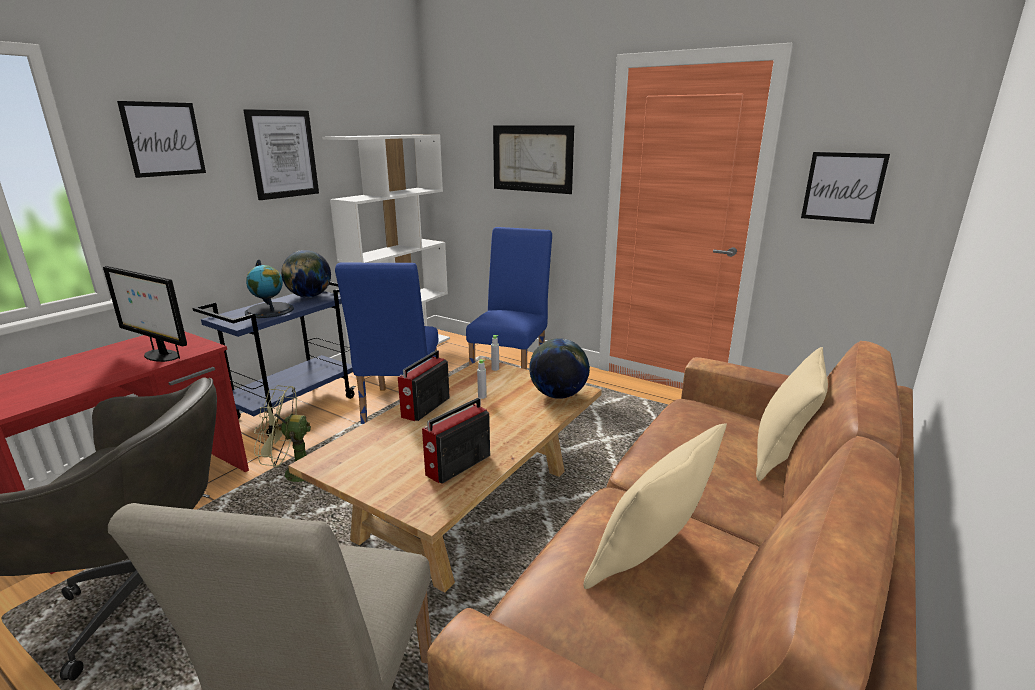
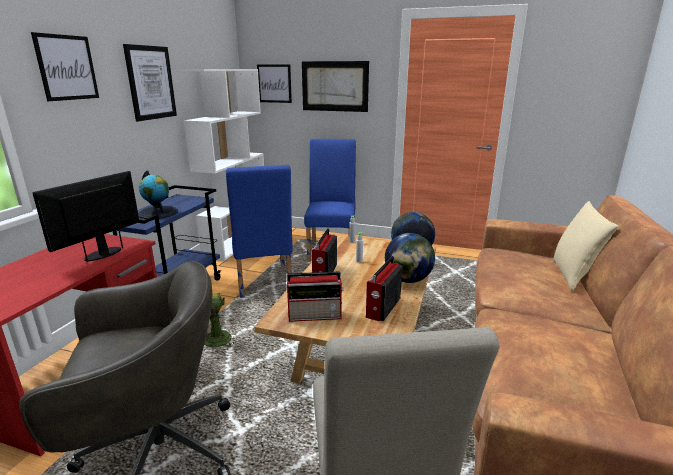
camera: 15 degrees left, 0 degrees up
(160, 355) = (103, 253): monitor -> monitor turned 105 degrees clockwise
(309, 296) = (181, 200): globe -> globe (407, 280)
(368, 463) = (316, 315): none -> radio
(649, 563) = (555, 348): beige pillow -> none
(843, 187) = (562, 100): picture -> picture (274, 83)

